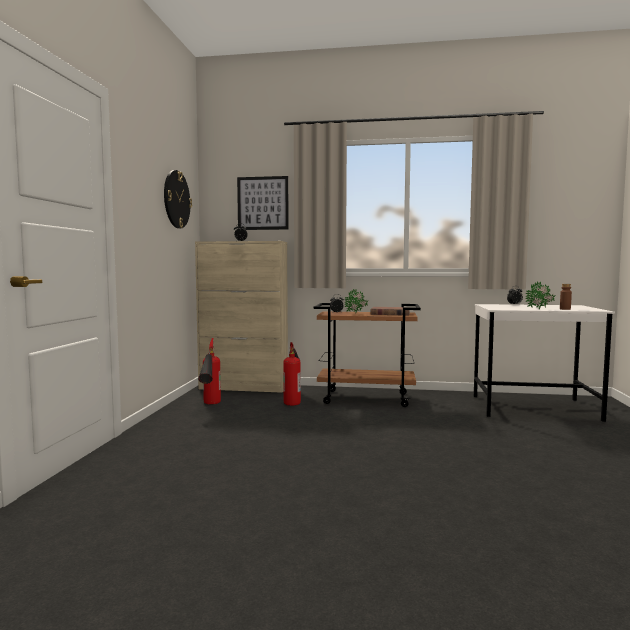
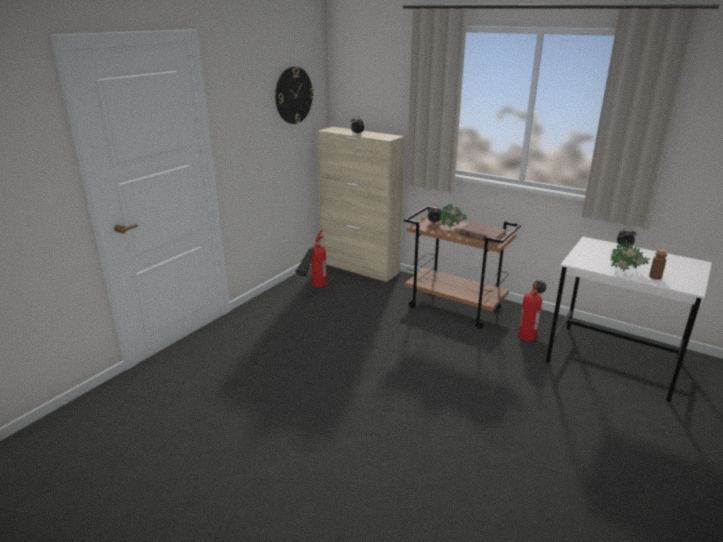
camera: 25 degrees right, 20 degrees up
(263, 203) = (384, 91): picture -> none
(293, 399) = (388, 294): fire extinguisher -> fire extinguisher (530, 329)

